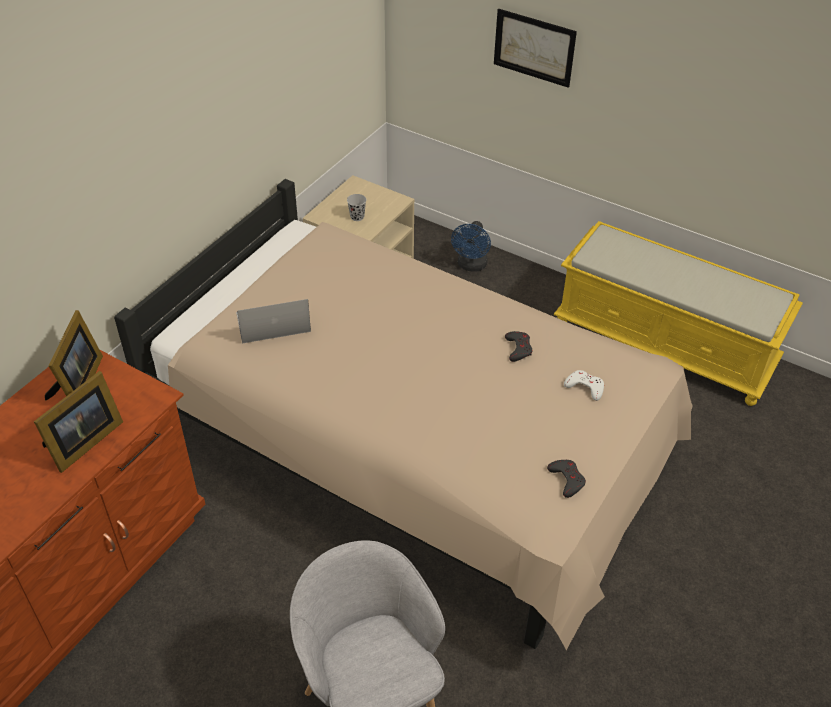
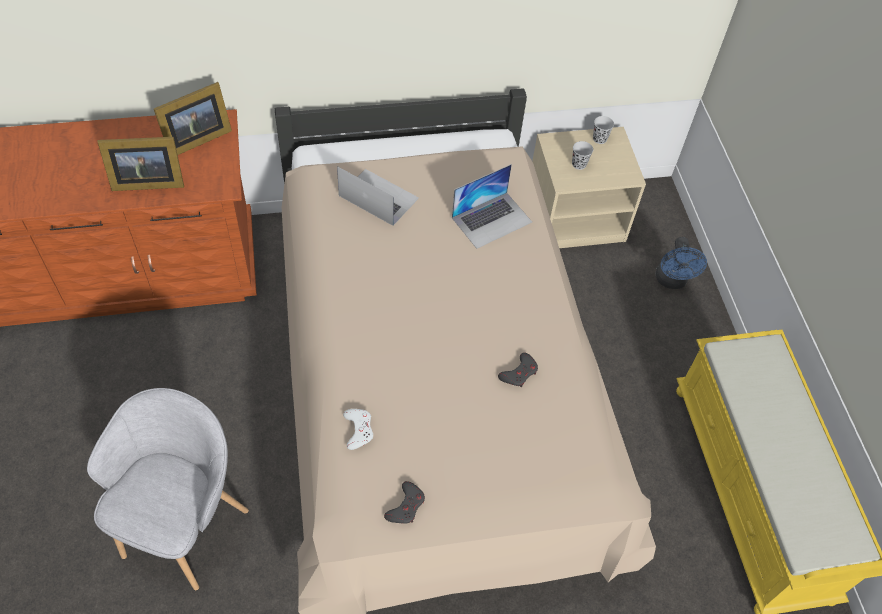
camera: 45 degrees right, 10 degrees up
(348, 192) = (599, 139): none -> black cup
(371, 277) = (492, 219): none -> laptop
(471, 266) = (672, 281): blue fan -> blue fan turned 60 degrees counterclockwise
(534, 47) = (820, 113): picture -> none
(585, 387) = (525, 452): white game controller -> white game controller (358, 430)

